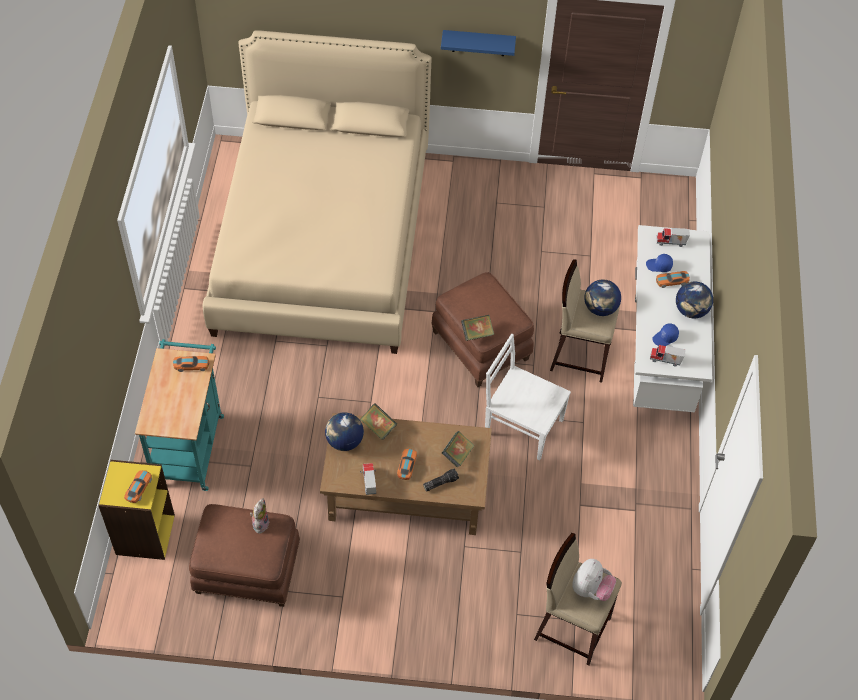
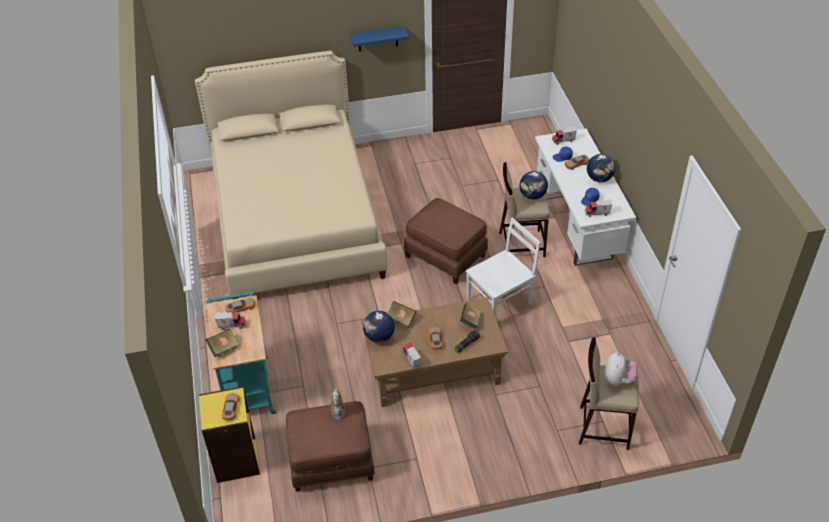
camera: 15 degrees left, 10 degrees down
(174, 385) = (231, 325): none -> toy truck
(477, 333) = (447, 238): book -> book (224, 348)
(522, 426) = (500, 301): white chair -> white chair turned 135 degrees clockwise

